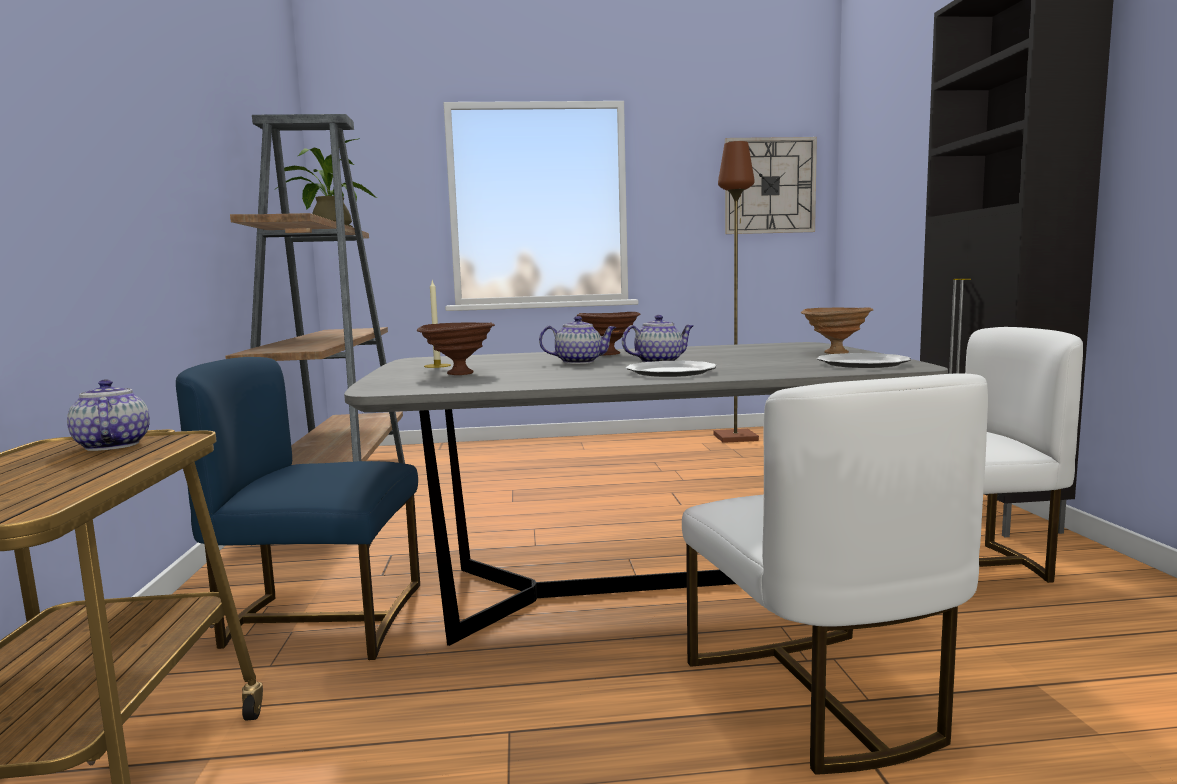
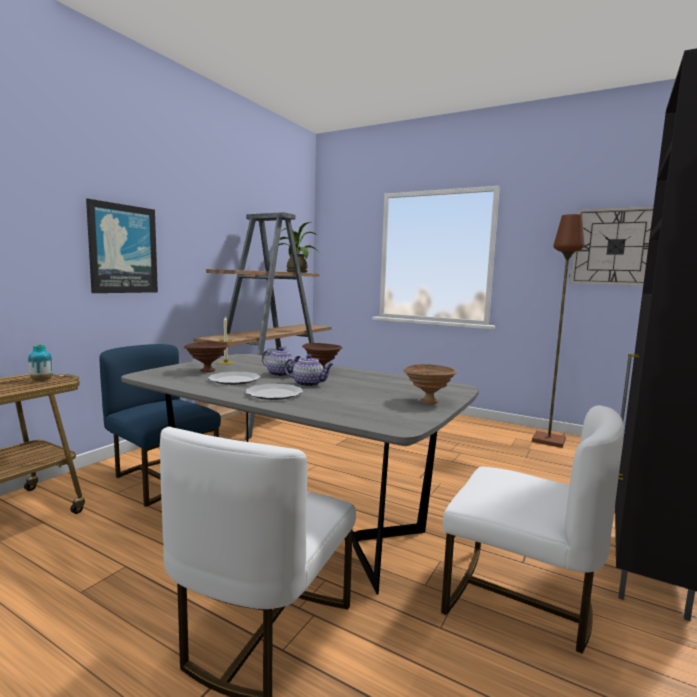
camera: 35 degrees right, 0 degrees up
(102, 159) = (123, 249): none -> picture
(112, 445) = (41, 380): teapot -> vase
(861, 364) = (389, 416): plate -> plate (234, 380)

